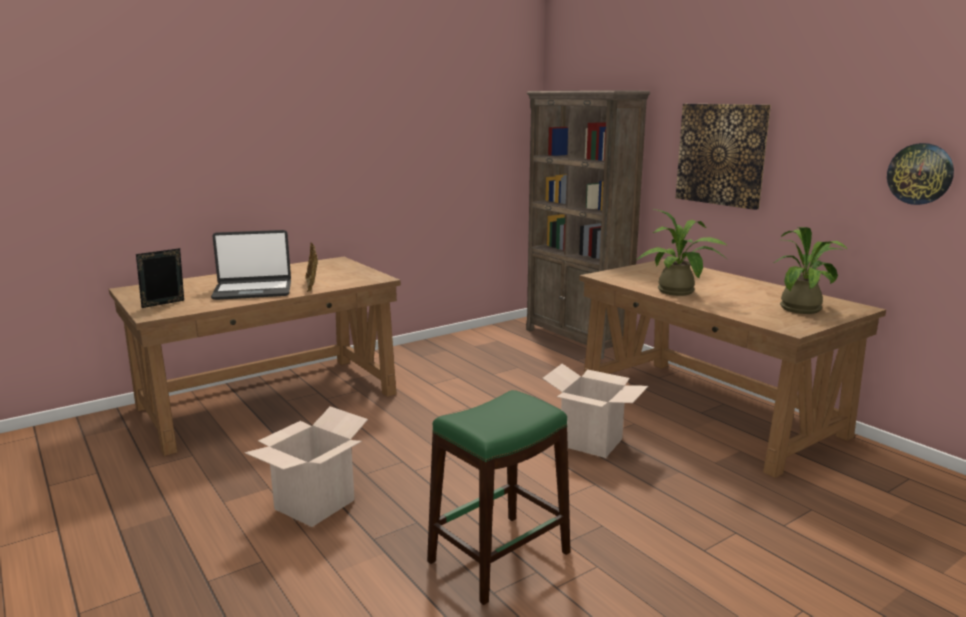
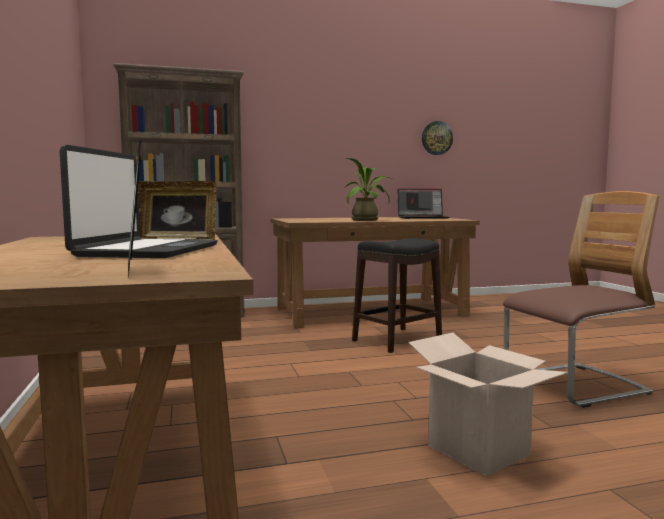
camera: 70 degrees left, 10 degrees down
(500, 557) = (574, 386): green stool -> chair
(591, 442) = (397, 340): cardboard box -> black stool
(721, 154) = (310, 131): picture -> none
(804, 308) = (423, 218): potted plant -> laptop

